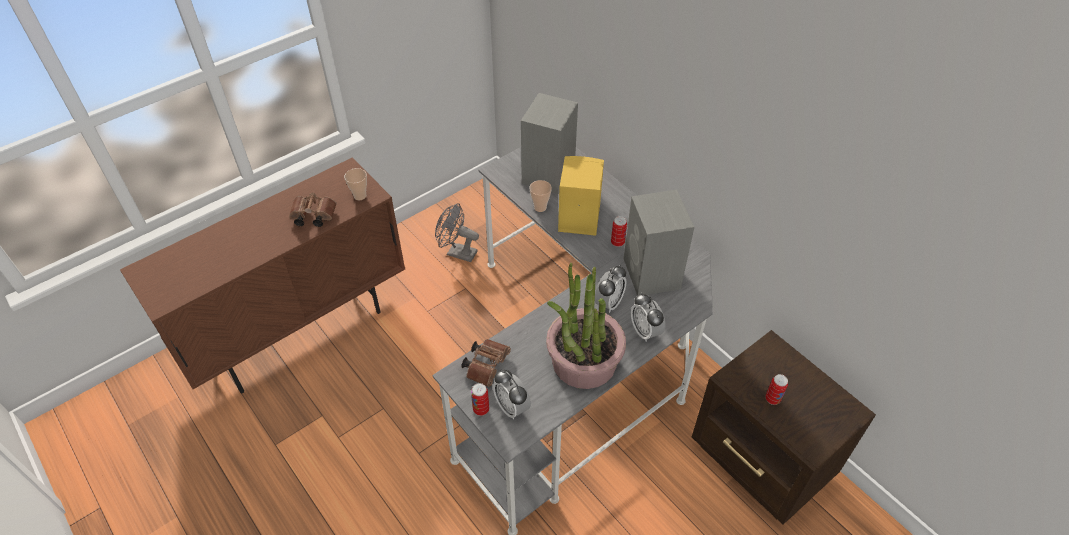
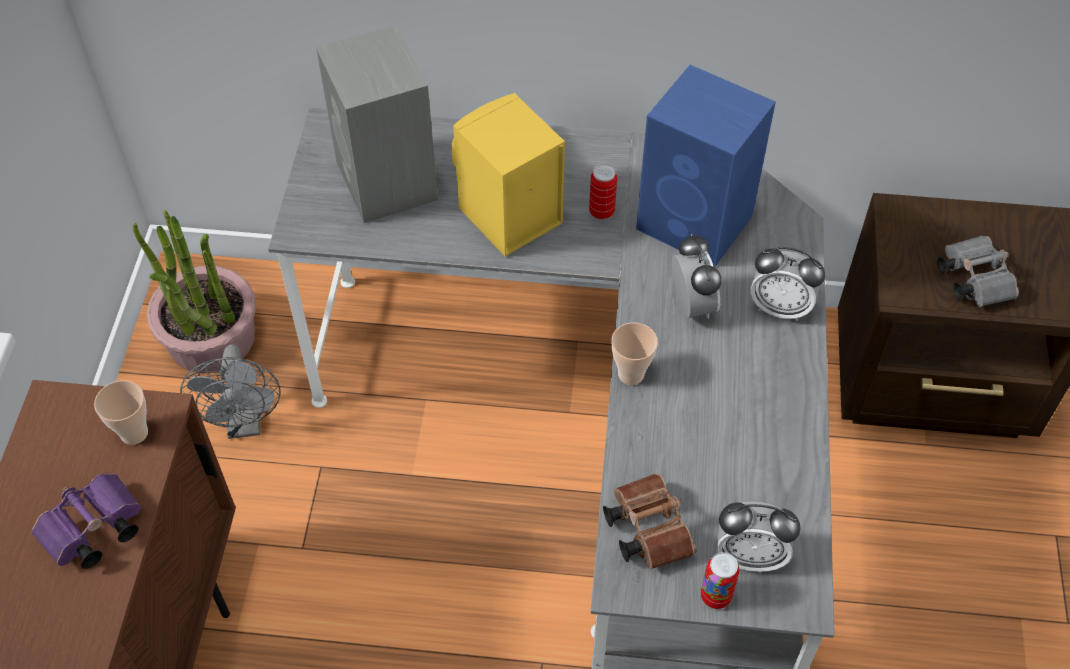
camera: 45 degrees left, 5 degrees up
(312, 217) = (92, 532): brown binoculars -> purple binoculars
(457, 252) = (245, 423): grey fan -> grey fan turned 75 degrees counterclockwise
(540, 207) = (436, 240): cup -> cup (631, 374)
(583, 362) = (758, 412): potted plant -> potted plant (211, 338)
(652, 275) = (697, 223): grey speaker -> blue speaker
(772, 399) = (971, 279): can -> grey binoculars

